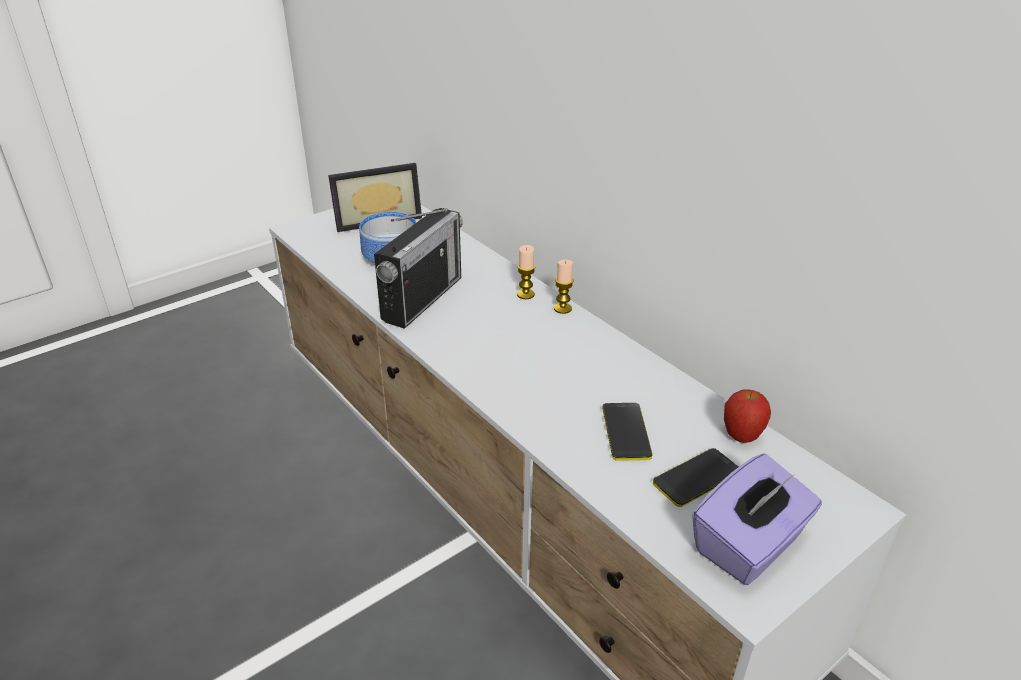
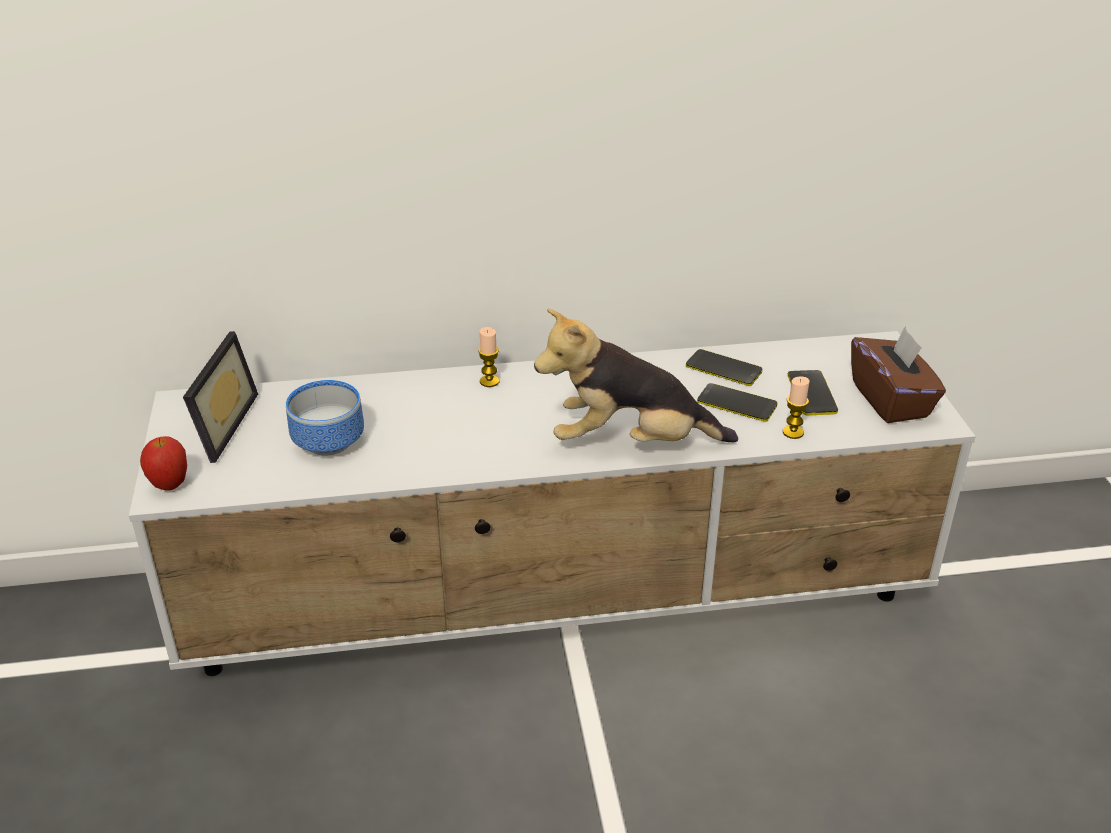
camera: 60 degrees left, 0 degrees up
(422, 299) = (432, 444): radio -> none
(505, 388) = (630, 443): none -> plush toy
(562, 308) = (534, 370): candle -> candle (793, 432)
(676, 406) = (723, 369): none -> phone
(741, 437) = (780, 356): apple -> apple (170, 485)
(749, 545) = (891, 400): purple tissue box -> brown tissue box

